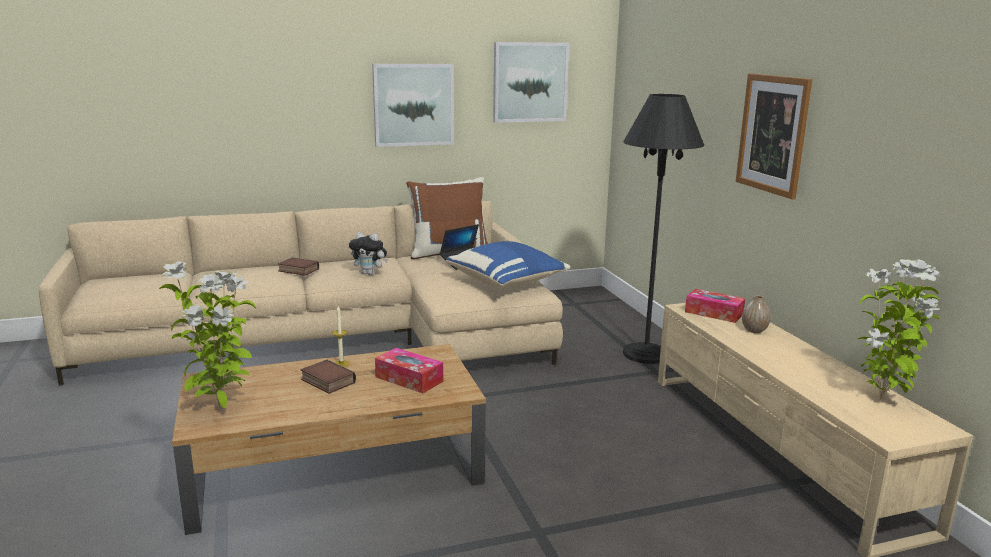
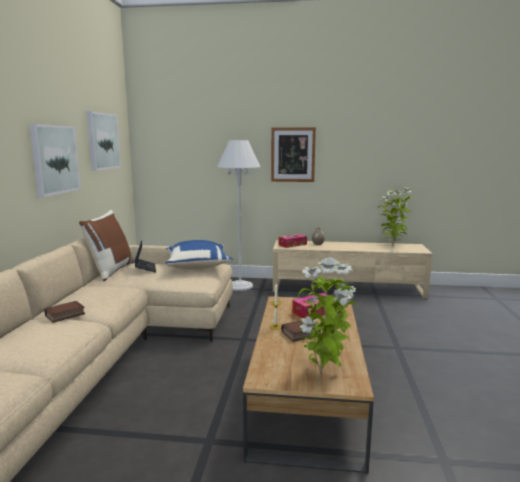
camera: 65 degrees left, 5 degrees down
(370, 273) = (119, 294): plush toy -> none
(646, 354) = (240, 286): black floor lamp -> white floor lamp

